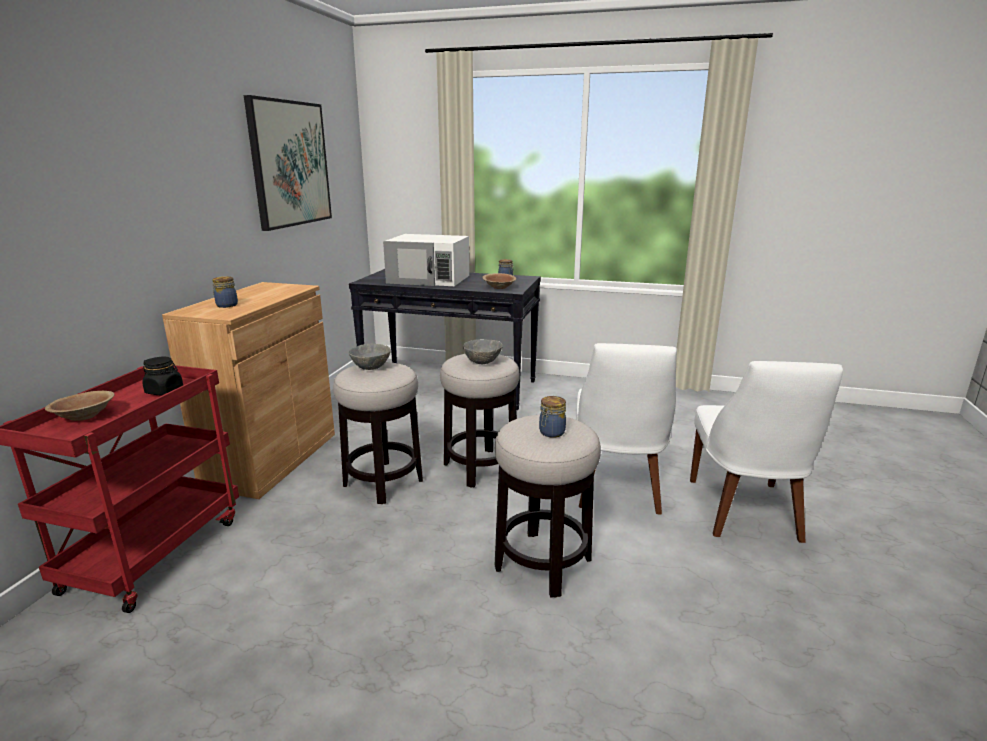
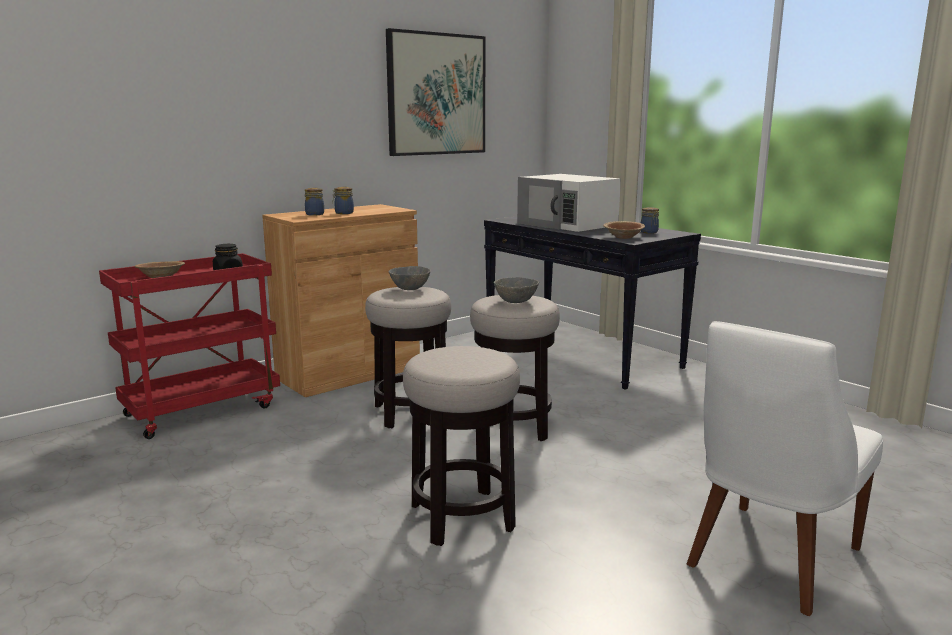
camera: 35 degrees right, 5 degrees down
(551, 433) = (459, 359): jar -> jar (343, 213)
(617, 488) = (635, 485): white chair -> none

